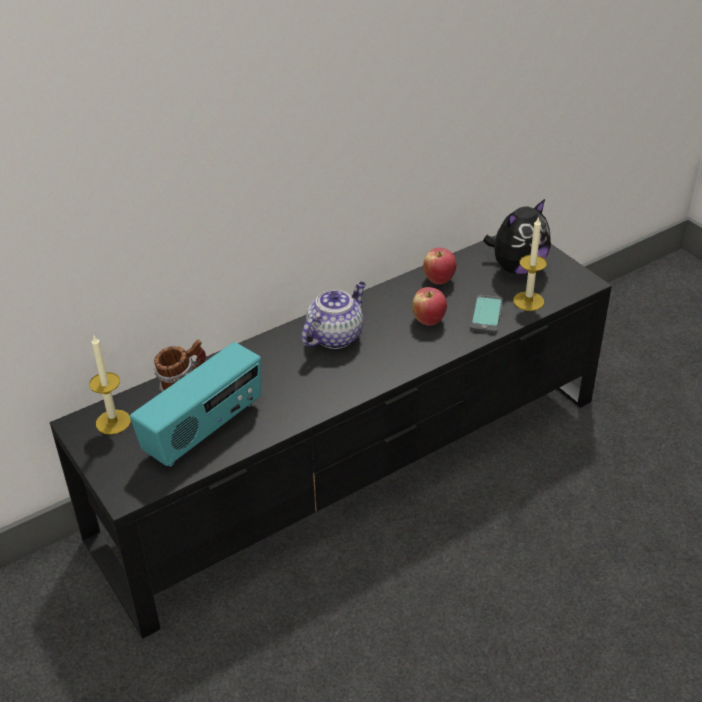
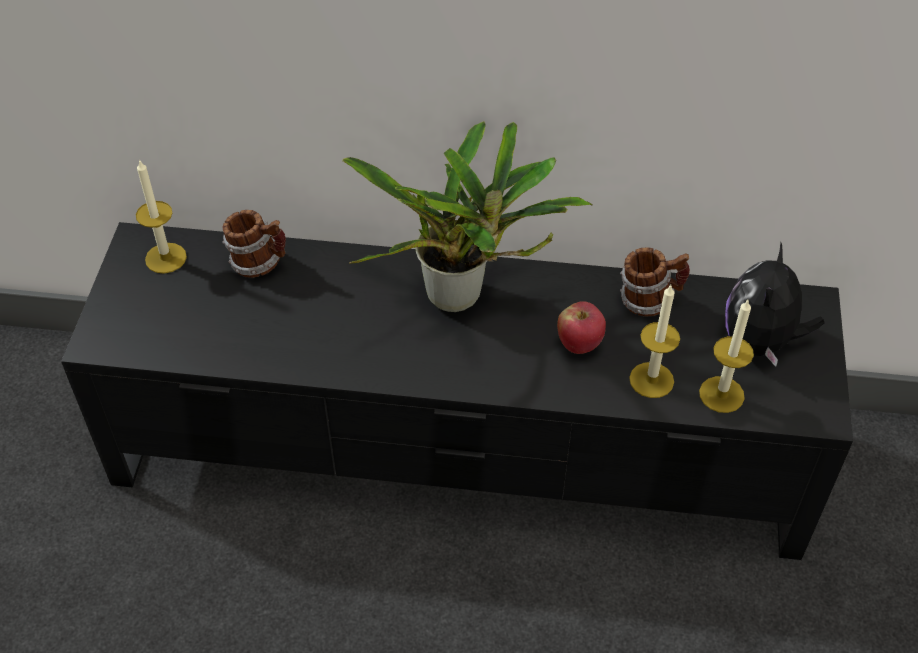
camera: 40 degrees right, 10 degrees up
(204, 430) = (228, 322): radio -> none
(335, 336) = (462, 298): teapot -> potted plant
(439, 280) = (649, 300): apple -> mug
(486, 315) = (651, 380): phone -> candle
(517, 267) = (760, 342): plush toy -> plush toy turned 105 degrees clockwise

